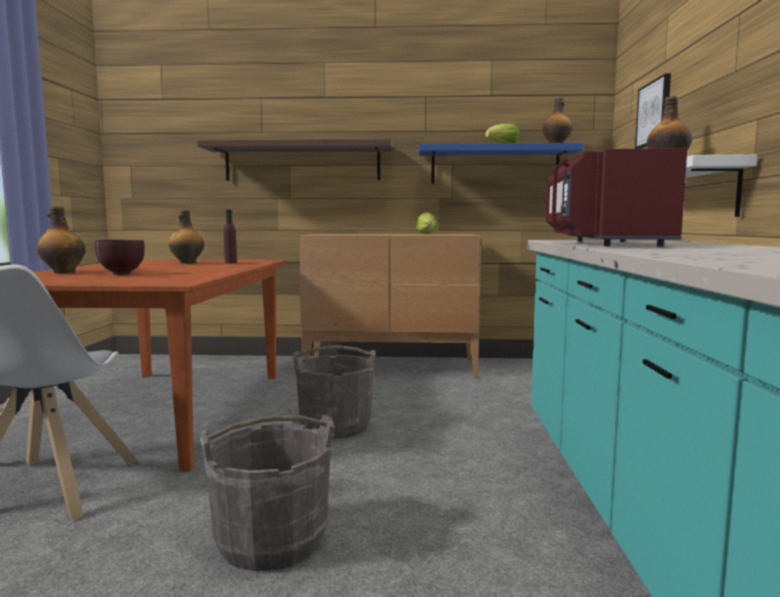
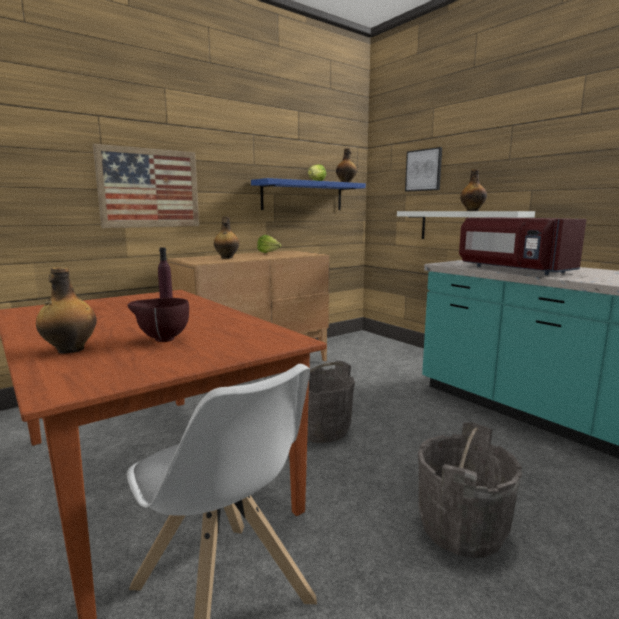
camera: 40 degrees left, 5 degrees up
(187, 263) = (117, 308): bottle -> bottle (226, 258)
(302, 163) = (149, 188): shelf -> picture

